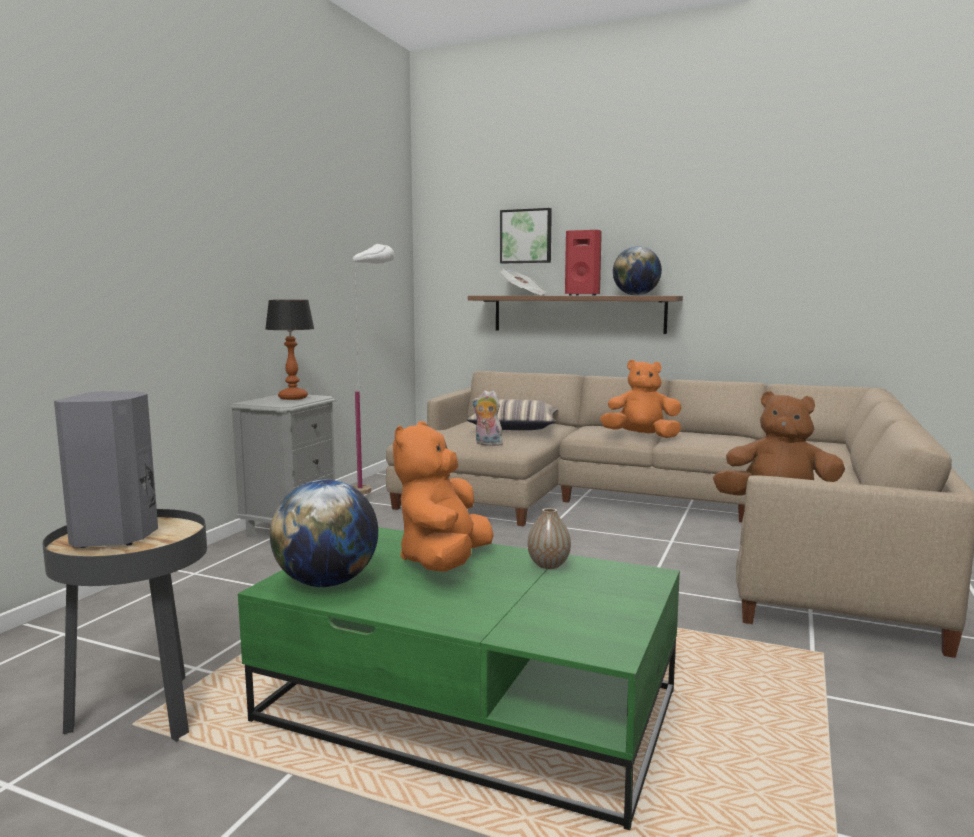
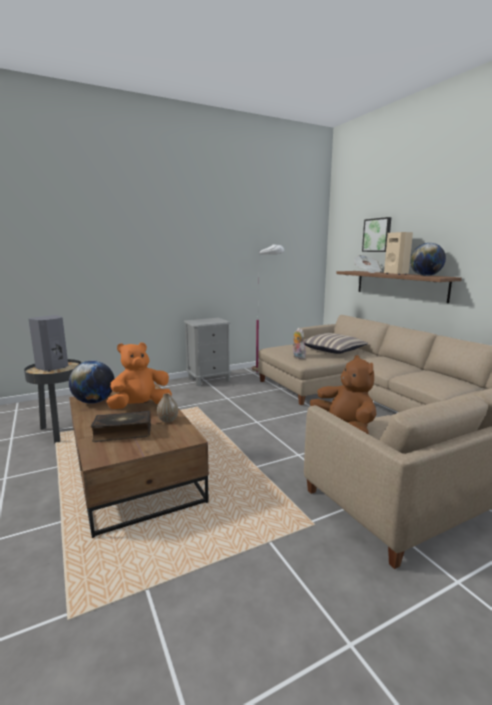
camera: 40 degrees right, 5 degrees up
(293, 398) = (212, 320): table lamp -> none
(471, 707) = (134, 471): green coffee table -> brown coffee table
(531, 604) = (123, 432): none -> book
(584, 295) = (396, 274): red speaker -> beige speaker
(641, 436) = (393, 369): orange plush toy -> none

